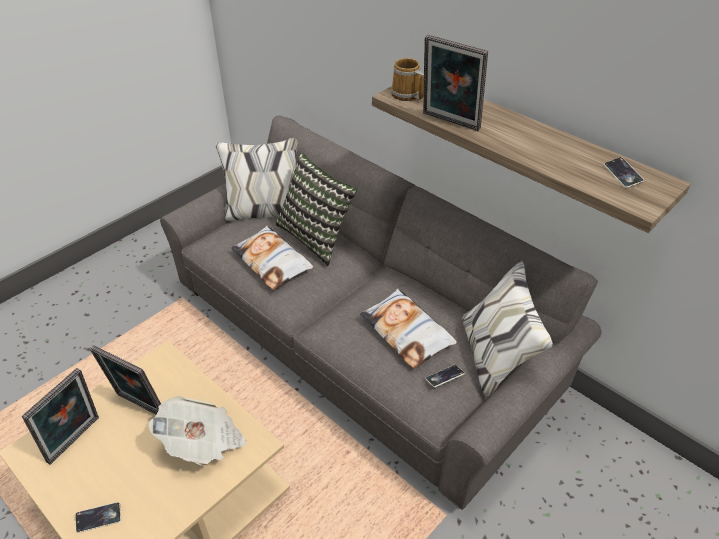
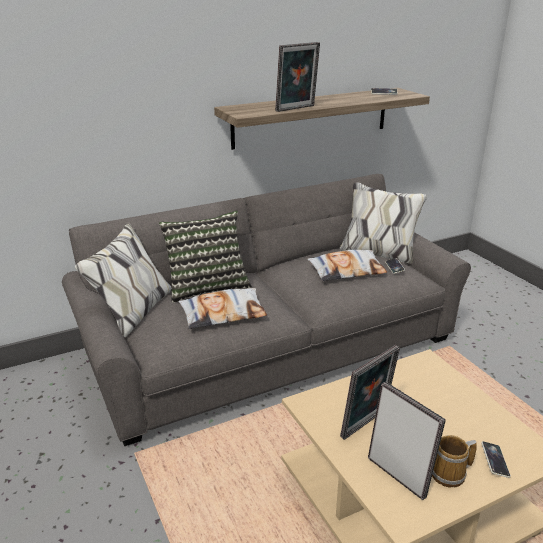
camera: 70 degrees left, 15 degrees down
(203, 442) = (419, 389): newspaper -> none
(406, 95) = (247, 112): mug -> mug (450, 474)

